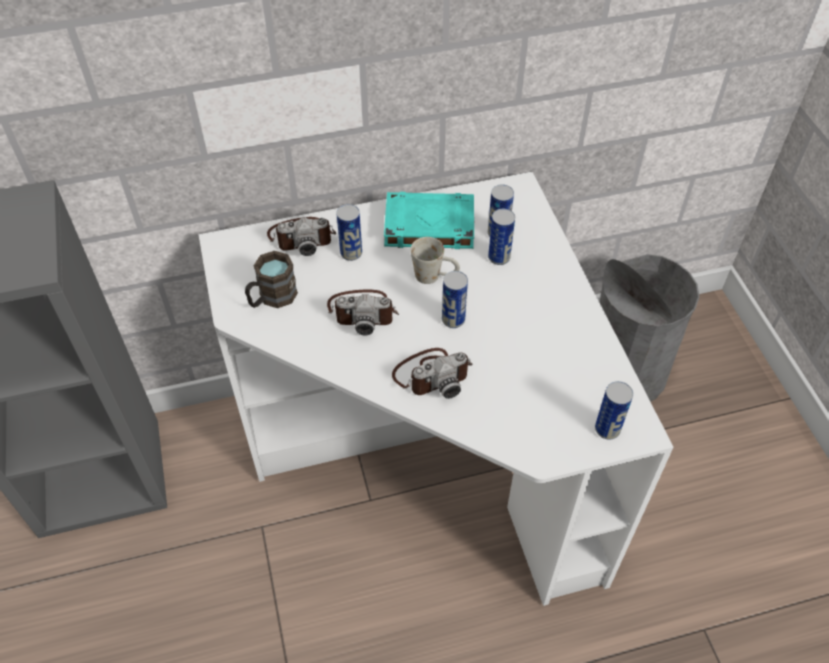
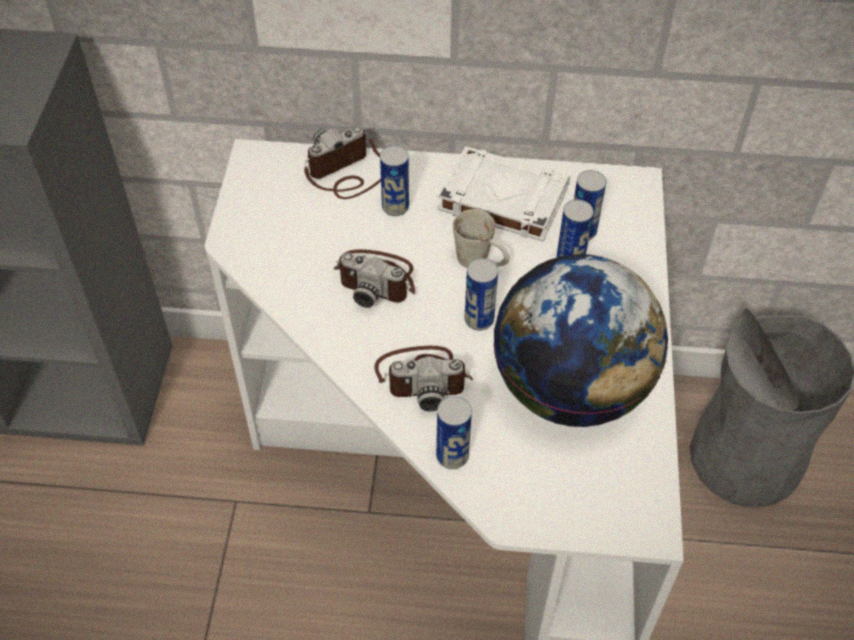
camera: 20 degrees right, 0 degrees up
(272, 298) = (281, 234): brown mug -> none
(302, 237) = (348, 173): camera -> camera turned 135 degrees clockwise
(428, 225) = (501, 199): turquoise book -> white book
(542, 350) = (570, 389): none -> globe
(607, 429) = (607, 511): can -> can (452, 456)

